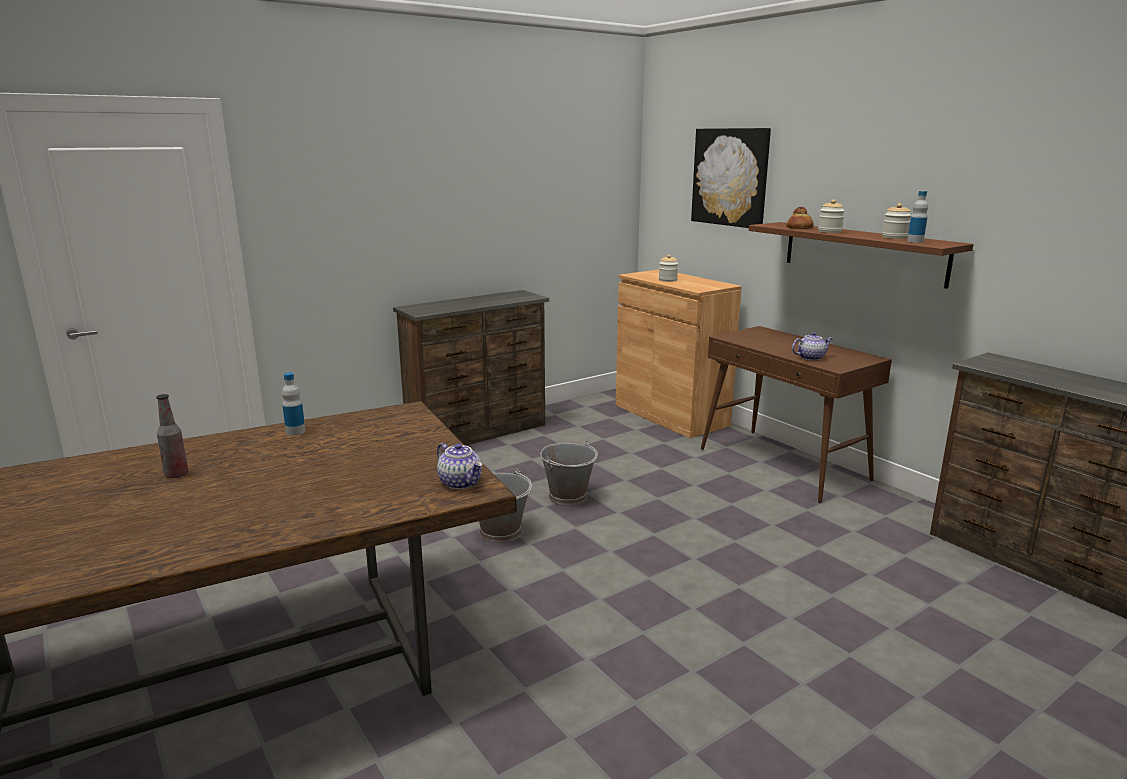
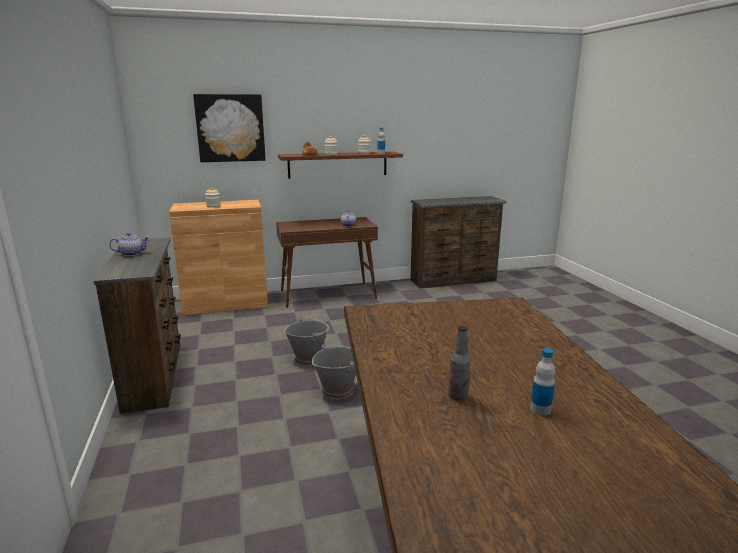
camera: 70 degrees left, 0 degrees up
(295, 432) = (383, 349): bottle -> bottle (540, 409)
(461, 483) = (502, 306): teapot -> teapot (131, 253)

